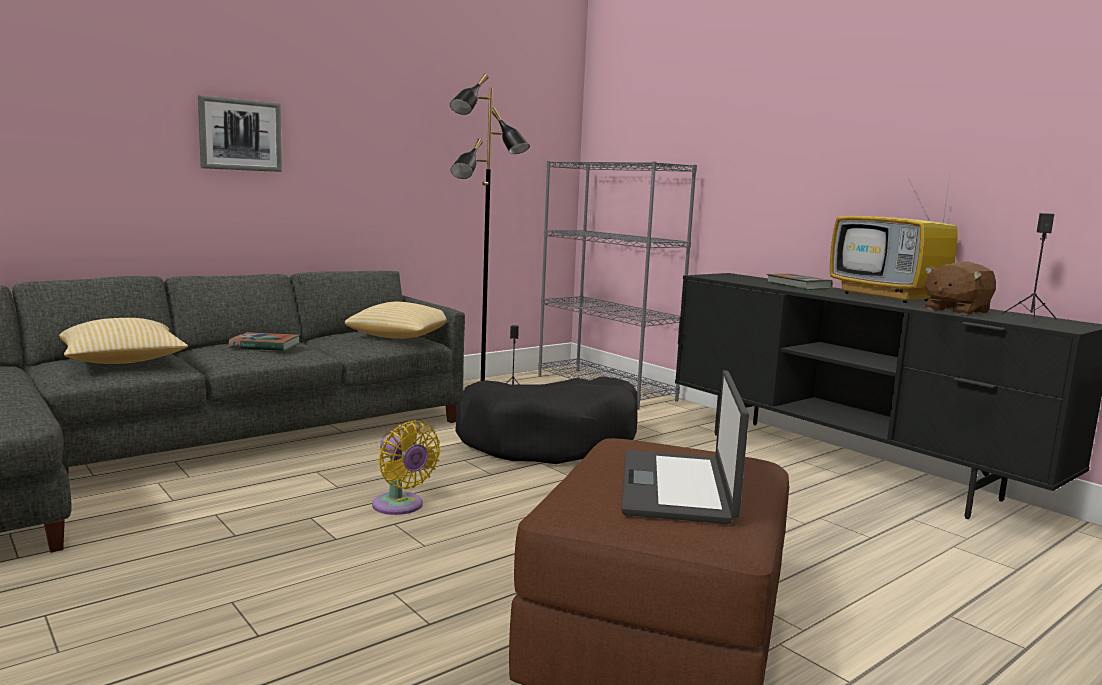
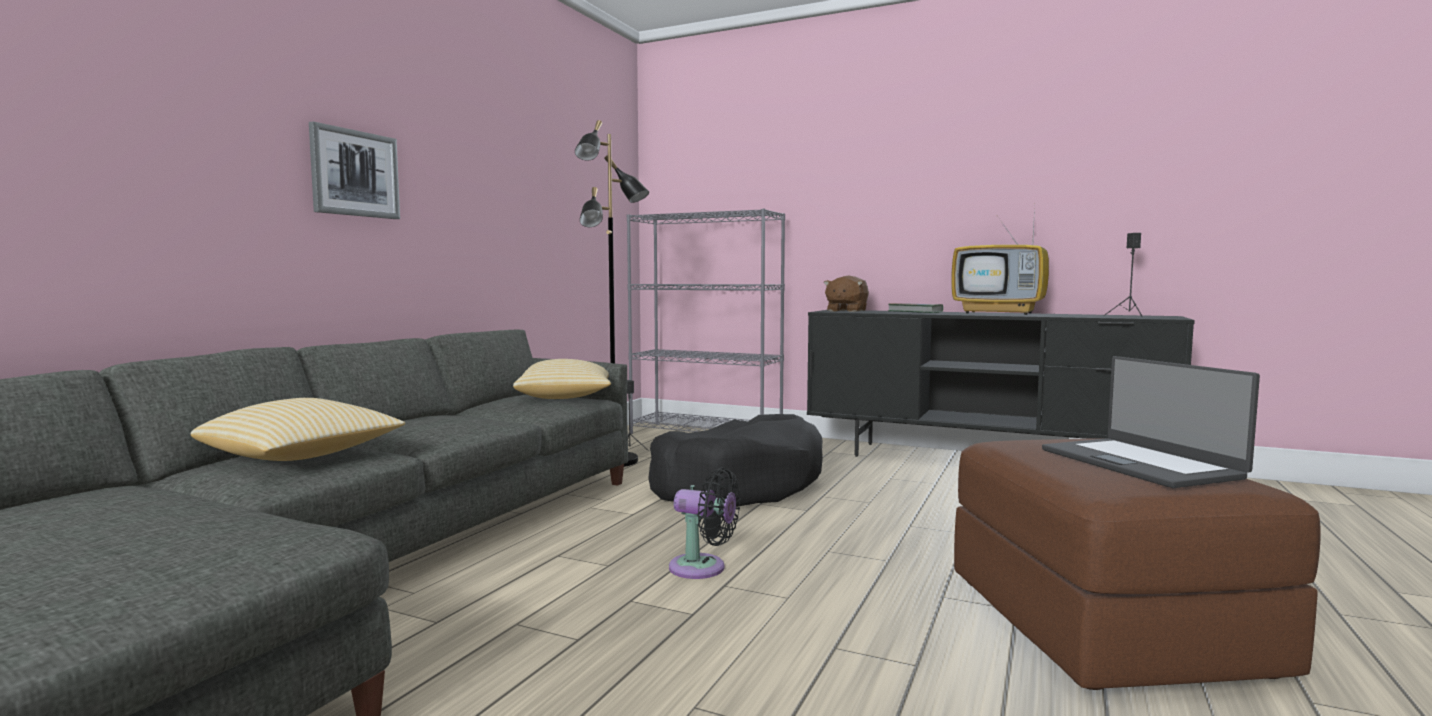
camera: 25 degrees left, 5 degrees down
(265, 346) = (447, 420): book -> none
(400, 506) = (703, 568): yellow fan -> black fan
(955, 311) = (1076, 316): brown plush toy -> brown plush toy (846, 311)

